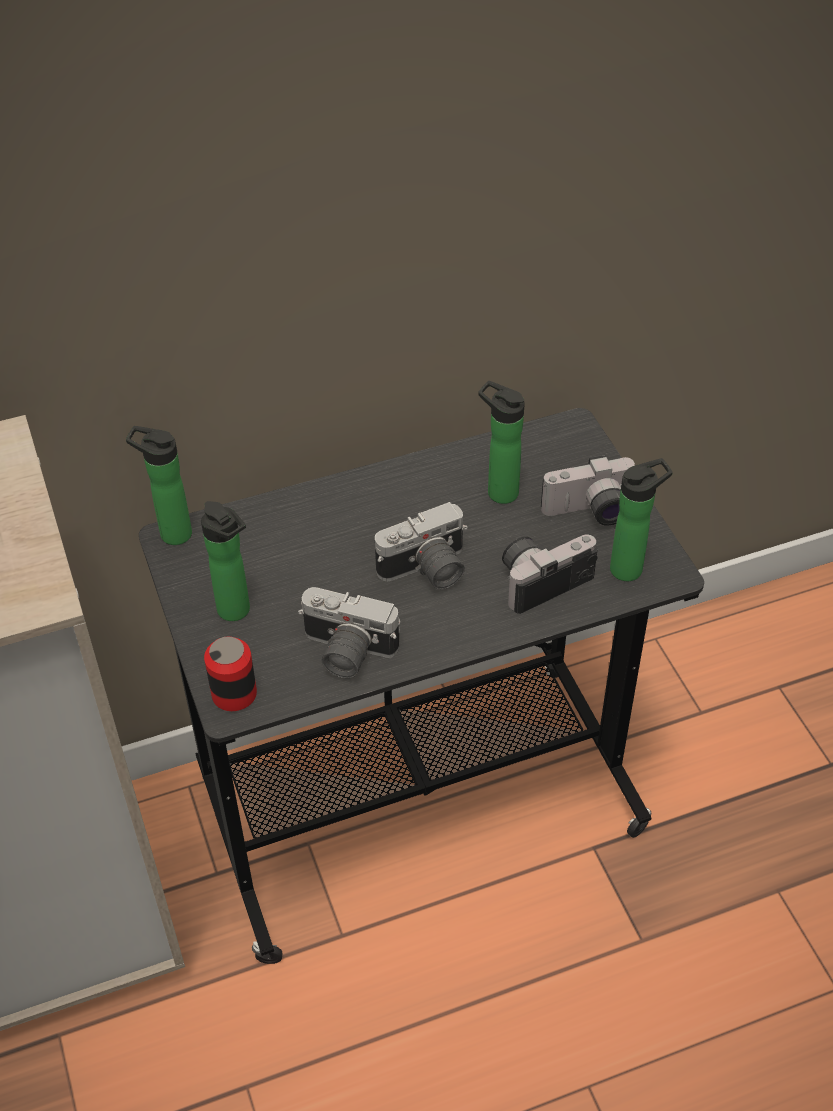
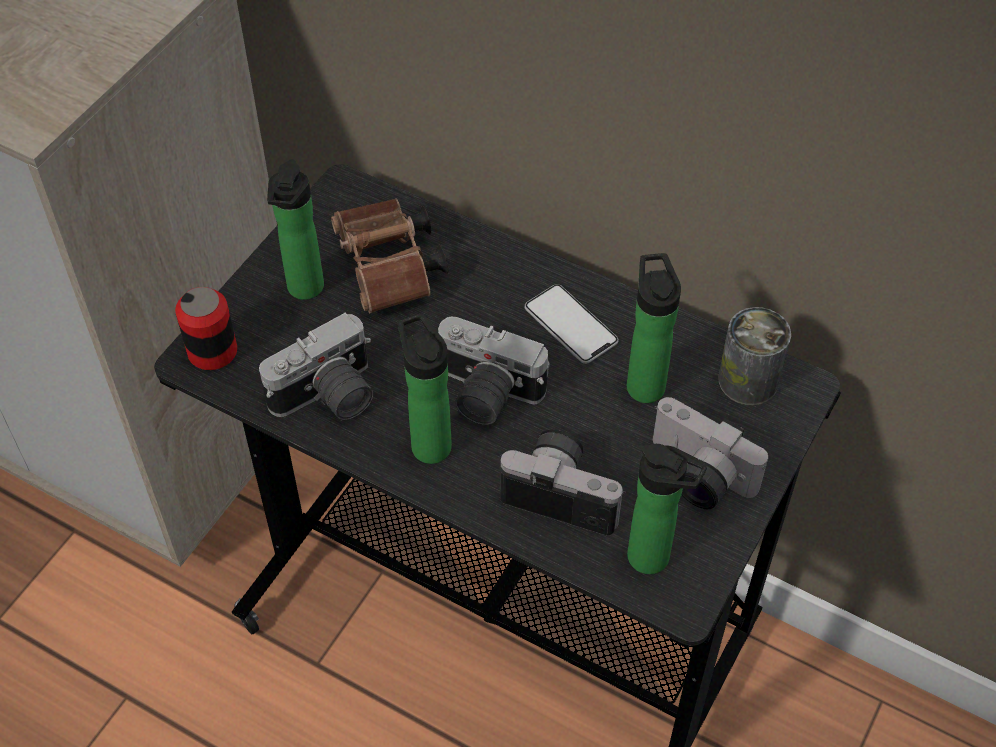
camera: 50 degrees right, 5 degrees up
(171, 533) = (350, 186): bottle -> bottle (428, 442)
(272, 557) = (390, 271): none -> brown binoculars
(345, 652) = (328, 398): camera -> camera turned 105 degrees counterclockwise
(417, 496) = (570, 325): none -> phone
(545, 445) = (748, 380): none -> can

